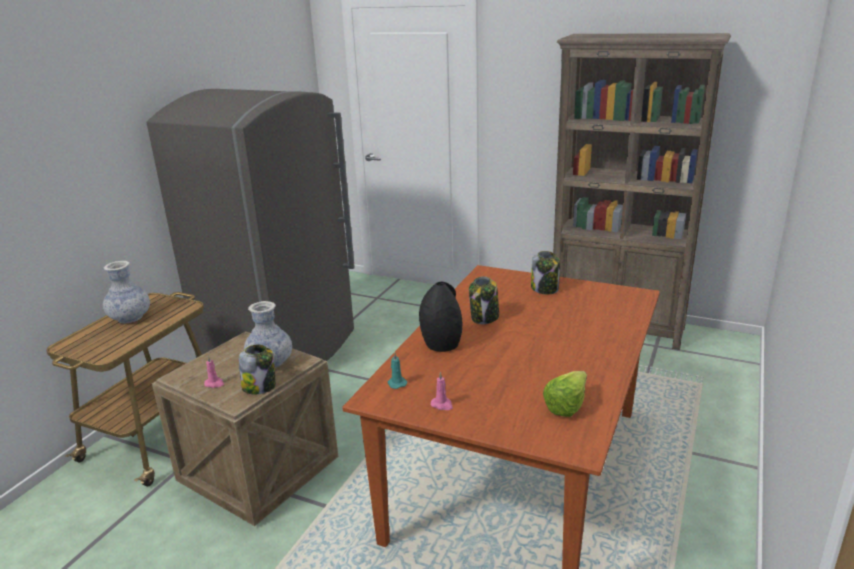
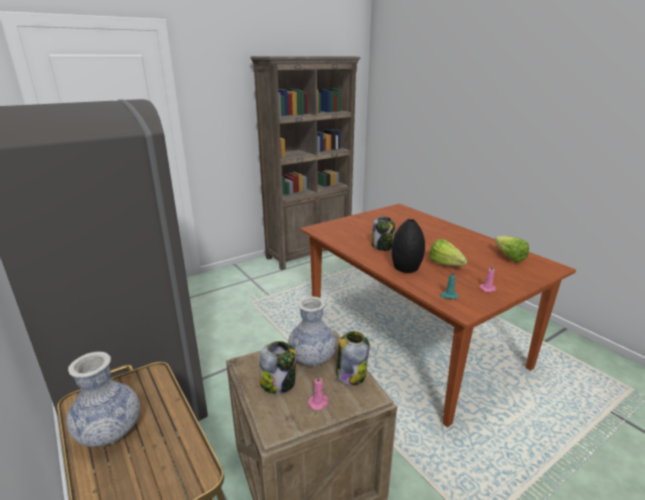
camera: 60 degrees left, 0 degrees up
(478, 367) = (447, 266): none -> lettuce
(545, 289) = (364, 222): jar -> jar (278, 383)

